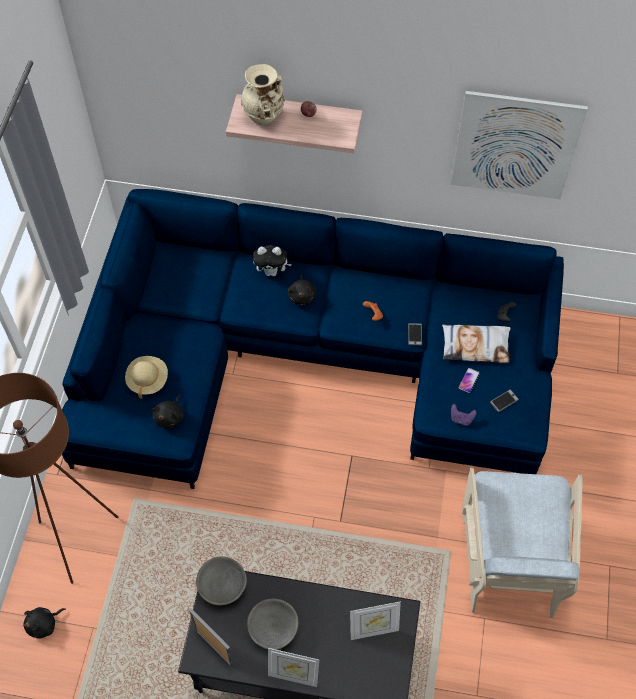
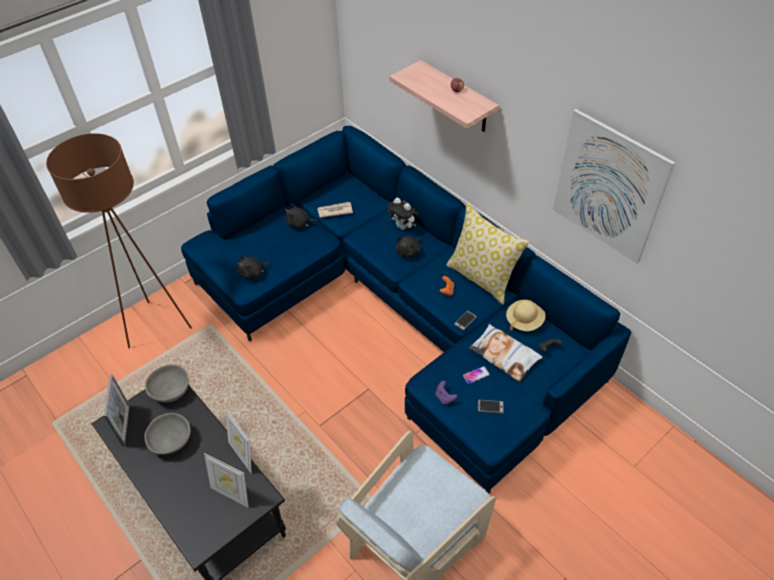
camera: 40 degrees right, 10 degrees down
(44, 624) = (91, 360): black plush toy -> black plush toy (299, 224)
(147, 380) = (262, 244): beige hat -> beige hat (524, 321)
(185, 296) = (334, 211): none -> newspaper
(265, 117) = (424, 79): beige vase -> none
(293, 676) = (151, 482): picture frame -> picture frame (243, 454)
(392, 281) = (482, 278): none -> pillow

